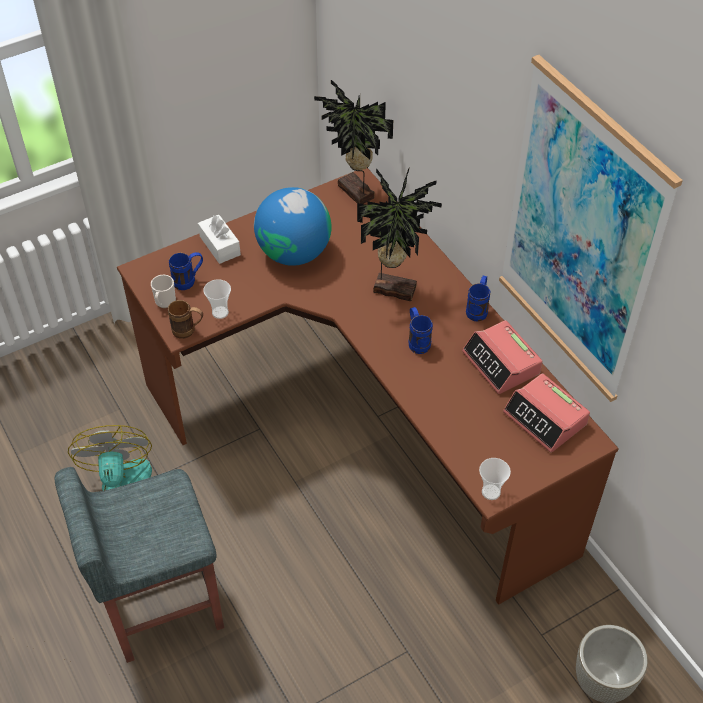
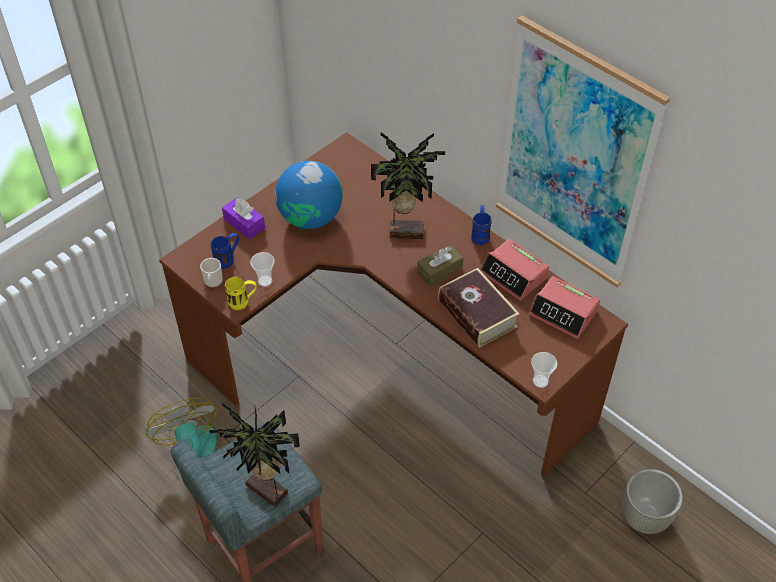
camera: 15 degrees left, 0 degrees up
(188, 331) = (243, 303): brown mug -> yellow mug
(220, 245) = (244, 224): white tissue box -> purple tissue box
(354, 194) = (344, 157): potted plant -> potted plant (266, 492)
(417, 341) = (439, 271): blue mug -> brown tissue box
(443, 398) = (477, 314): none -> book

